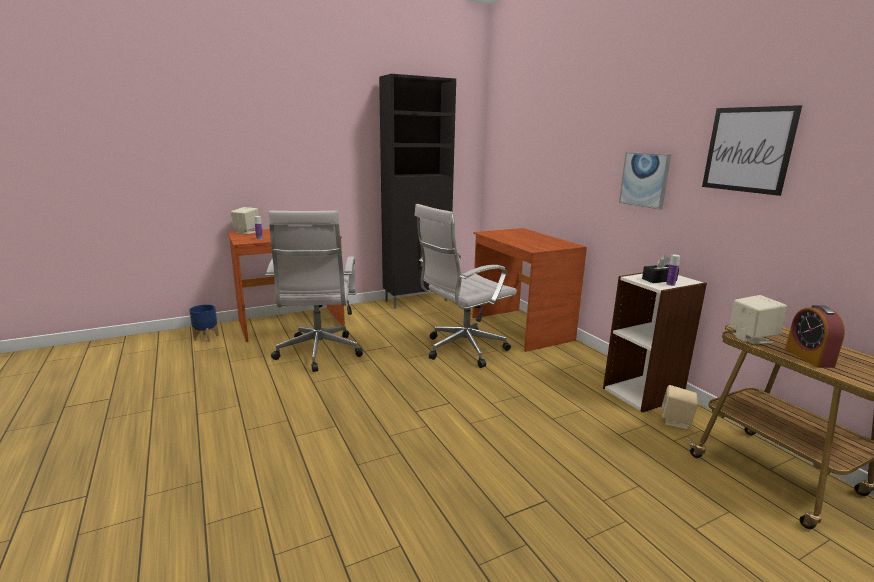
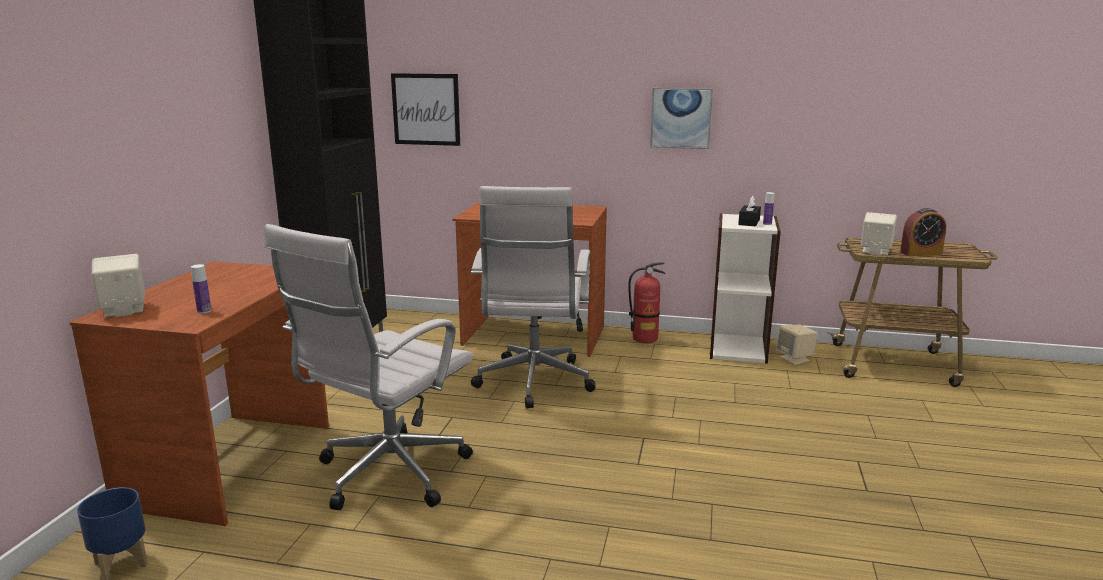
camera: 50 degrees left, 0 degrees up
(318, 354) = (387, 476): white office chair -> white office chair turned 90 degrees clockwise
(586, 358) = (645, 338): none -> fire extinguisher
(748, 150) = (799, 81): picture -> picture (426, 109)
(809, 357) = (920, 253): alarm clock -> alarm clock turned 45 degrees counterclockwise

